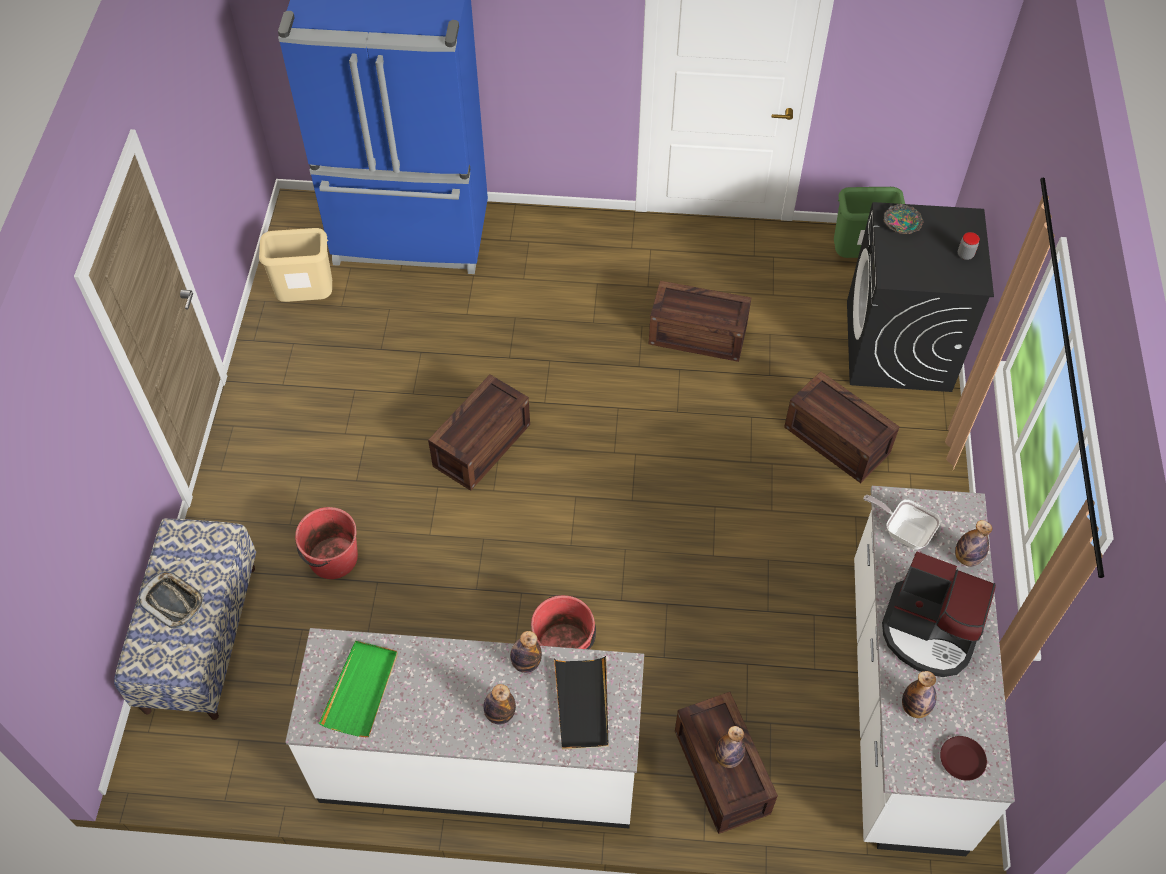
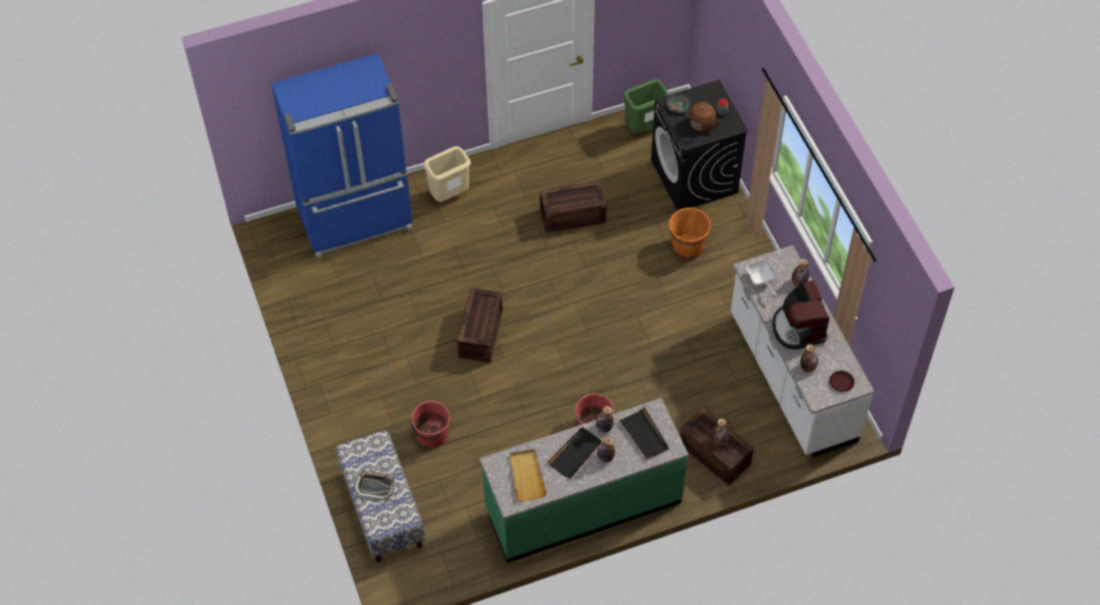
camera: 25 degrees left, 0 degrees up
(307, 298) = (314, 287): beige trash can -> beige trash can (449, 195)
(361, 690) = (527, 476): green tray -> beige tray
(457, 687) = (575, 454): none -> black tray
(480, 762) = (583, 505): white counter -> green counter
(838, 440) = (687, 247): crate -> orange bucket
(903, 531) = (761, 281): frying pan -> frying pan turned 120 degrees counterclockwise
(923, 262) = (701, 125): none -> brown kettle
(929, 633) = (798, 328): coffee machine -> coffee machine turned 75 degrees clockwise

